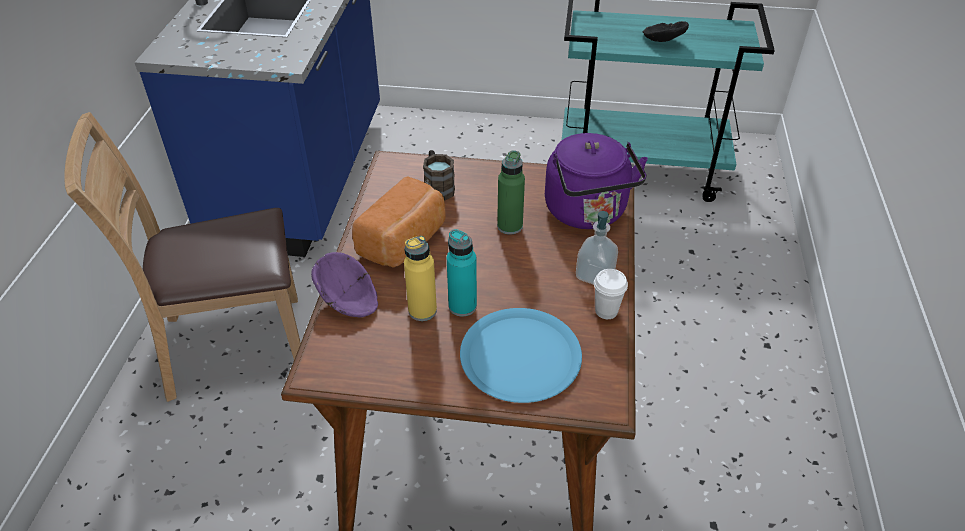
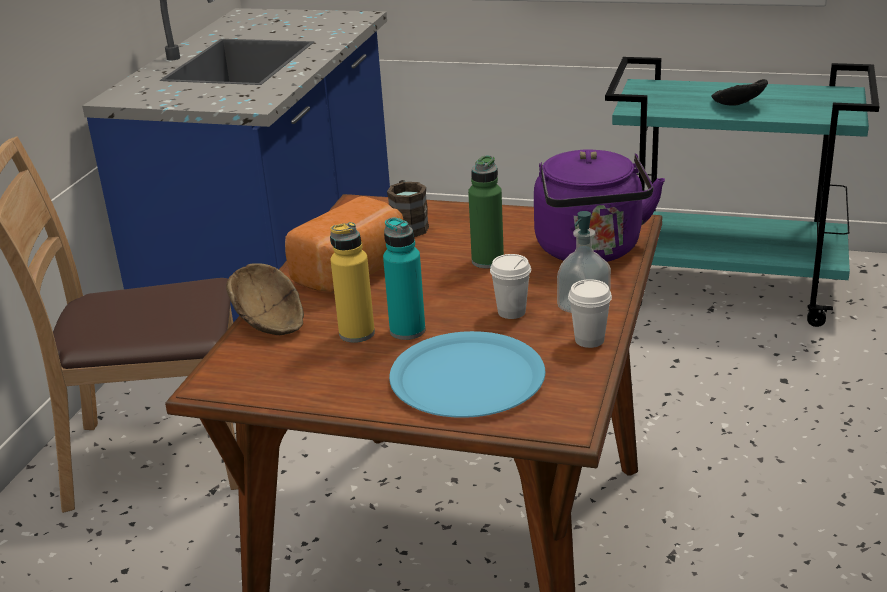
camera: 10 degrees right, 15 degrees down
(348, 301) = (269, 322): purple bowl -> brown bowl
(540, 282) = (511, 312): none -> white cup

